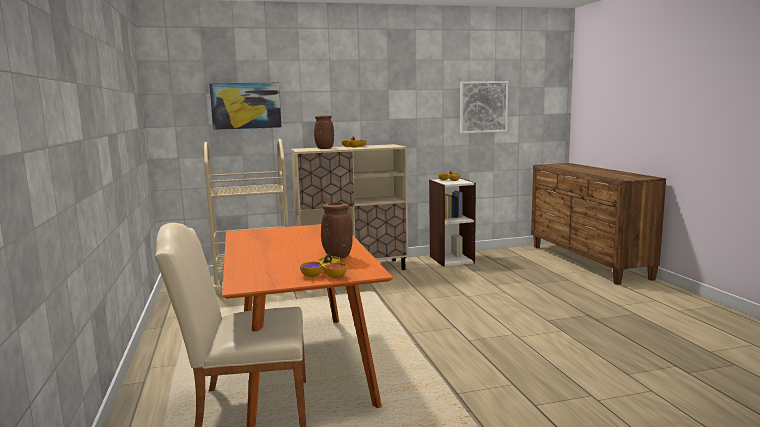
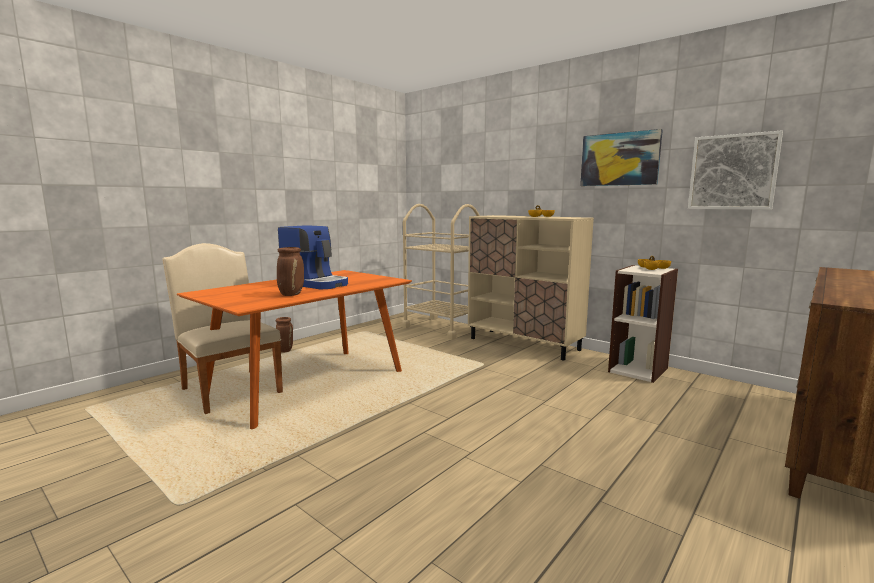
camera: 55 degrees right, 0 degrees up
(246, 106) = (465, 174): picture -> picture (619, 159)
(292, 245) = (316, 283): none -> coffee machine
(324, 148) = (505, 216): brown vase -> brown vase (284, 350)
(326, 274) = (235, 300): bowl -> none

